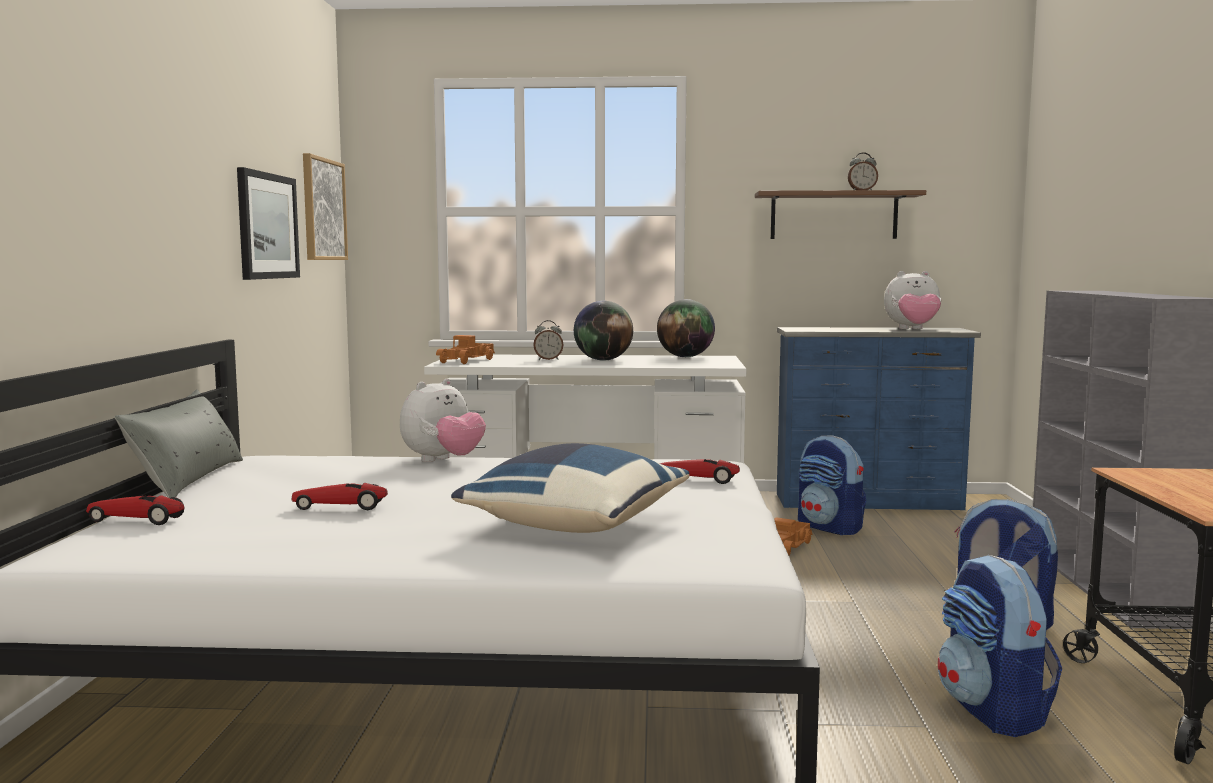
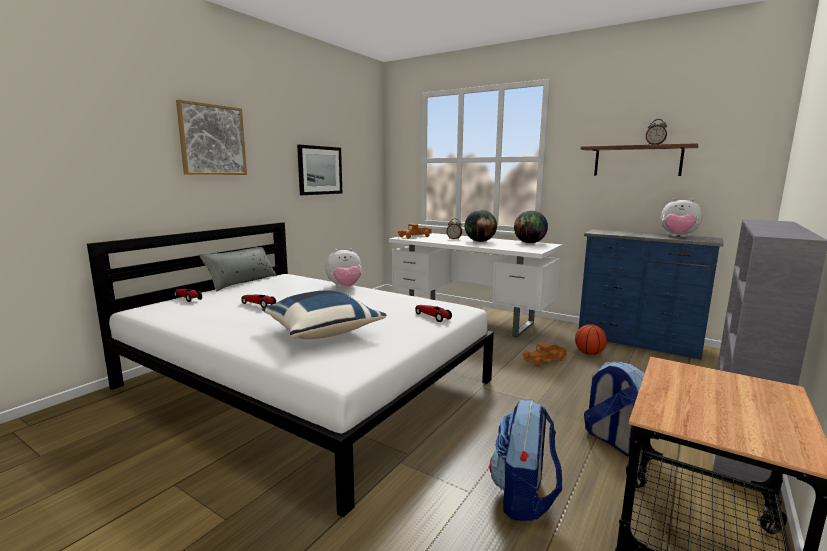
camera: 30 degrees right, 5 degrees up
(323, 209) = (366, 160): picture -> picture (212, 140)
(830, 527) = (589, 353): backpack -> basketball

